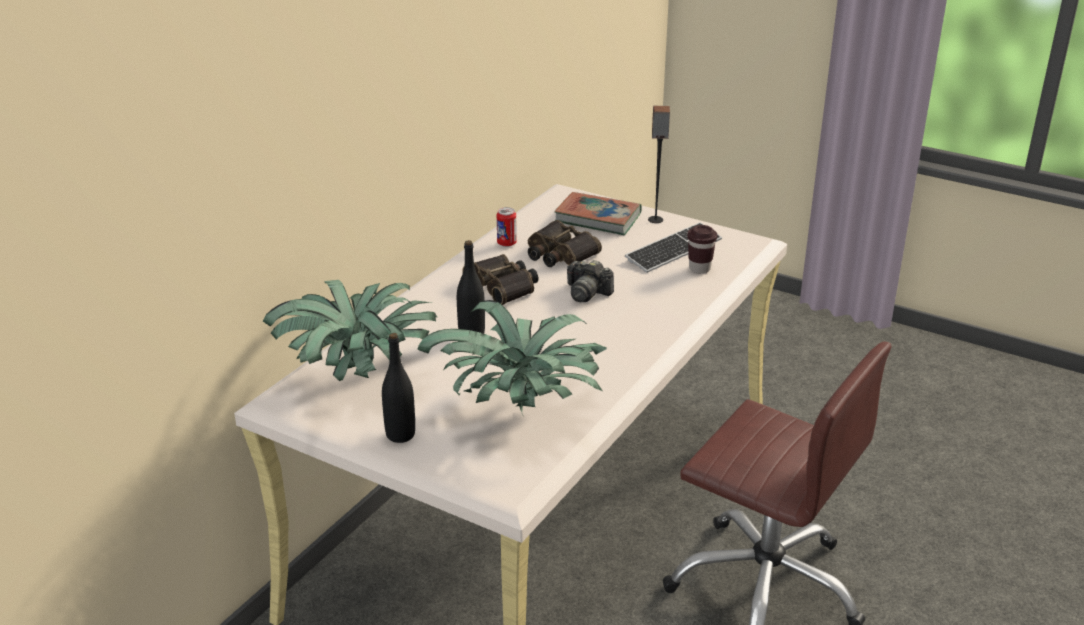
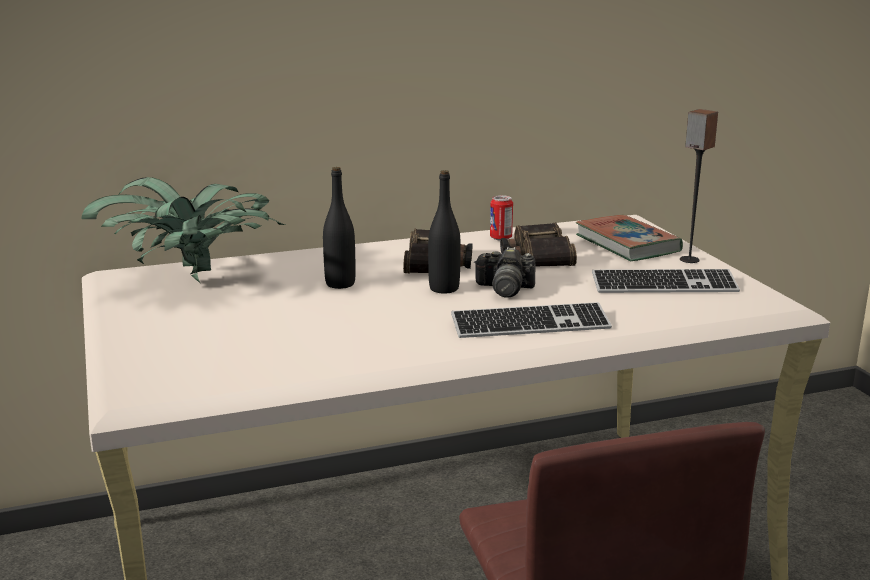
camera: 40 degrees right, 10 degrees down
(400, 435) = (140, 325): black bottle -> black bottle (444, 288)
(523, 410) = (268, 346): potted plant -> none
(587, 293) = (505, 289): camera -> camera turned 60 degrees counterclockwise
(649, 318) = (530, 325): none -> keyboard
(699, 268) = (665, 306): brown cup -> none

